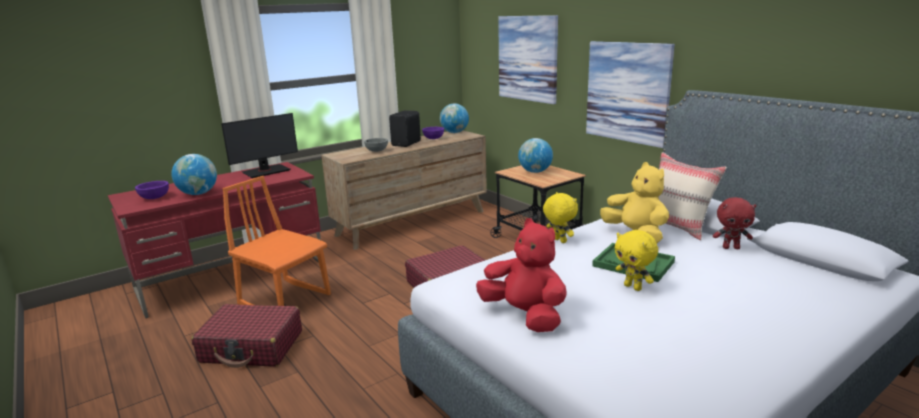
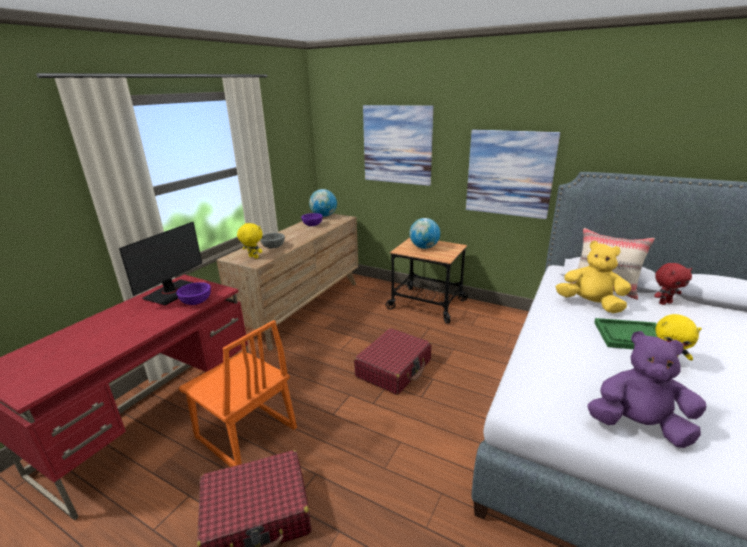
camera: 25 degrees left, 5 degrees up
(154, 198) = (52, 363): purple bowl -> purple bowl (196, 302)
(198, 194) = (115, 343): globe -> none
(285, 299) = (245, 434): orange chair -> orange chair turned 150 degrees counterclockwise
(407, 143) = (294, 234): black speaker -> none
(524, 315) = (638, 426): red plush toy -> purple plush toy
(559, 241) = (544, 323): yellow plush toy -> yellow plush toy (253, 257)

